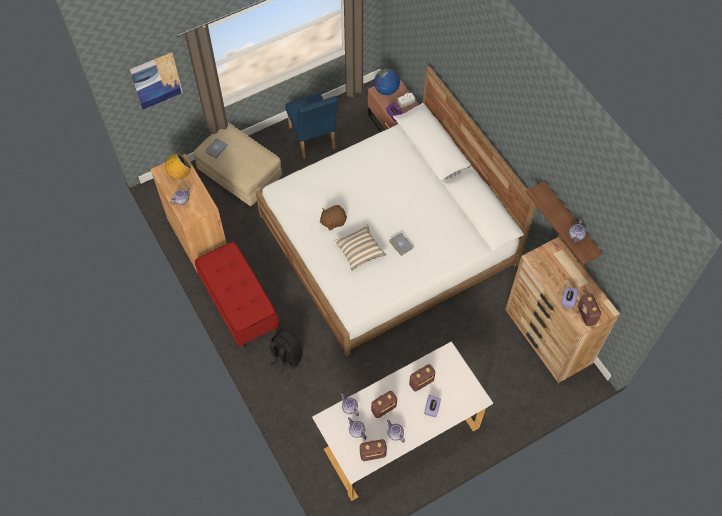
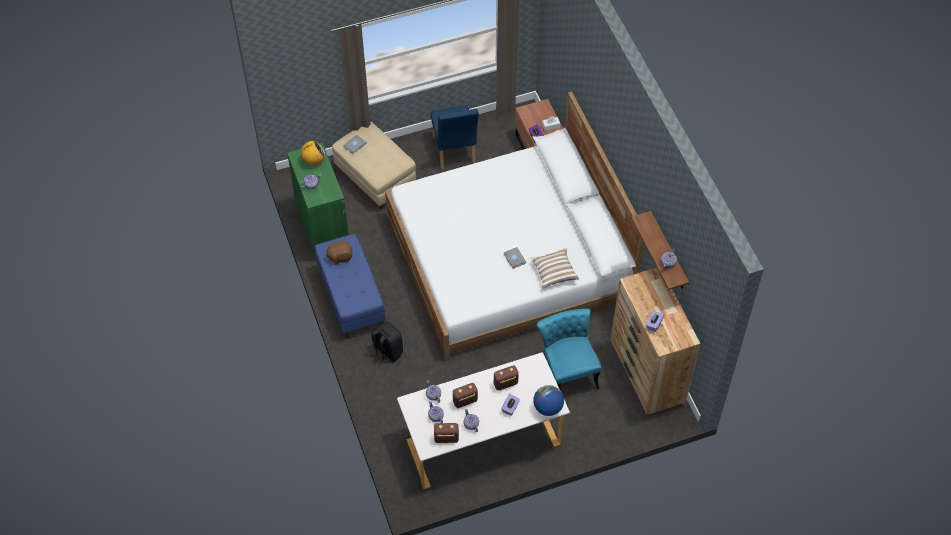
camera: 10 degrees right, 5 degrees down
(156, 80) = (306, 70): picture -> none
(198, 238) = (323, 229): brown cabinet -> green cabinet
(239, 306) = (351, 298): red bench -> blue bench
(333, 221) = (453, 228): brown plush toy -> brown plush toy (340, 257)
(359, 251) = (473, 259): pillow -> pillow (554, 273)
(386, 90) = (533, 111): globe -> globe (547, 408)
(469, 348) = (567, 371): none -> turquoise chair
(586, 315) = (668, 340): radio -> none

